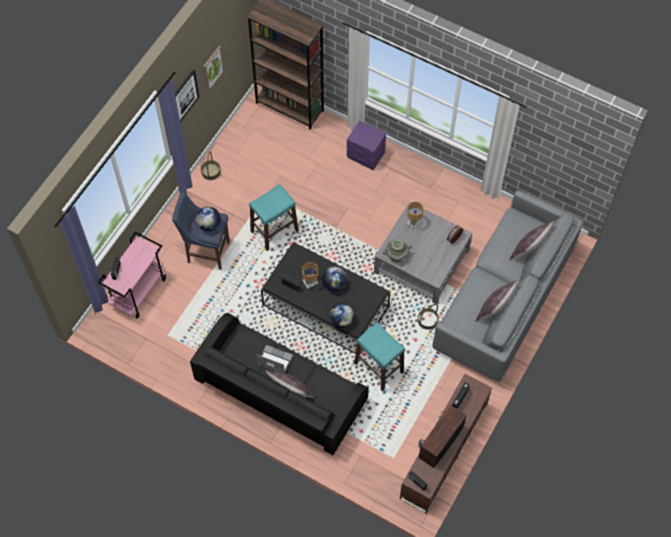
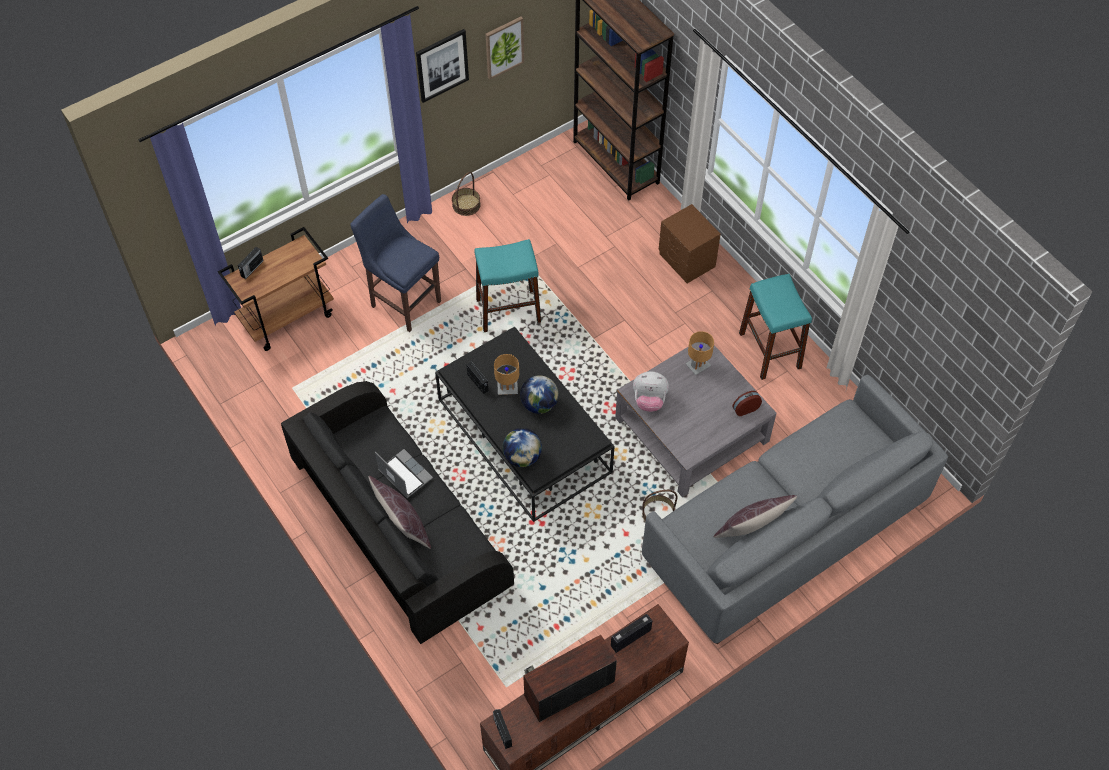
camera: 25 degrees right, 5 degrees down
(138, 291) = (288, 317): pink cart -> brown cart
(209, 224) = (405, 255): globe -> none
(365, 155) = (686, 260): purple nightstand -> brown nightstand
(379, 368) = (553, 551): turquoise stool -> turquoise stool (770, 350)
(396, 255) = (649, 400): turquoise vase -> plush toy
(528, 250) = (846, 468): brown pillow -> none

